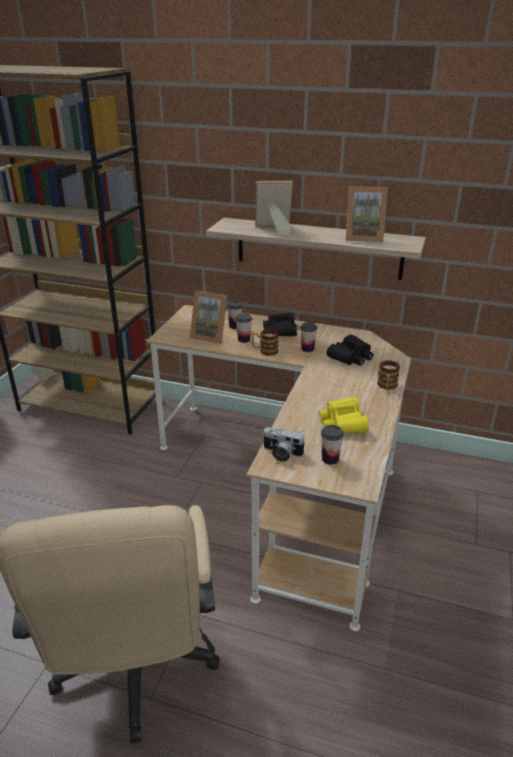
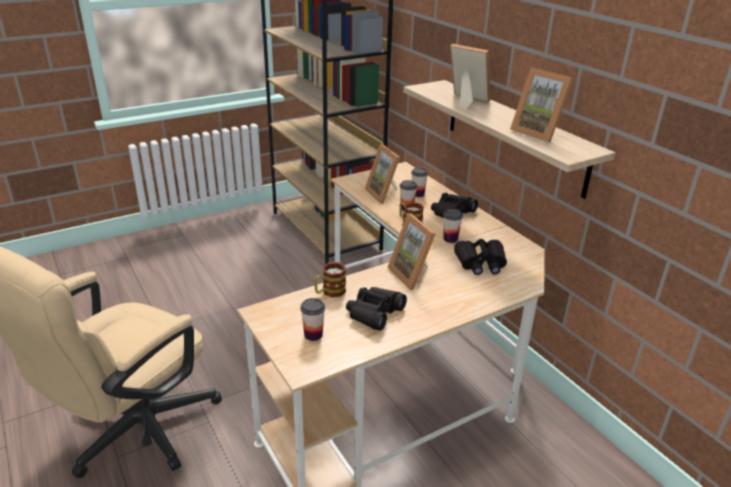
camera: 40 degrees right, 0 degrees up
(281, 453) = (284, 309): camera -> none
(324, 384) = (413, 274): none -> picture frame
(343, 422) = (374, 313): yellow binoculars -> black binoculars
(386, 386) = (469, 305): mug -> mug (329, 292)

